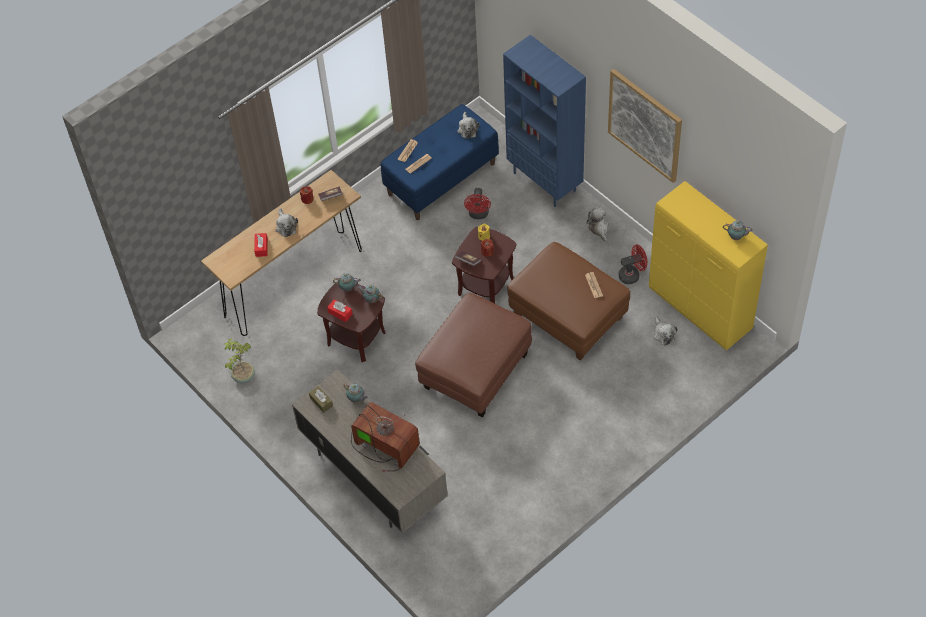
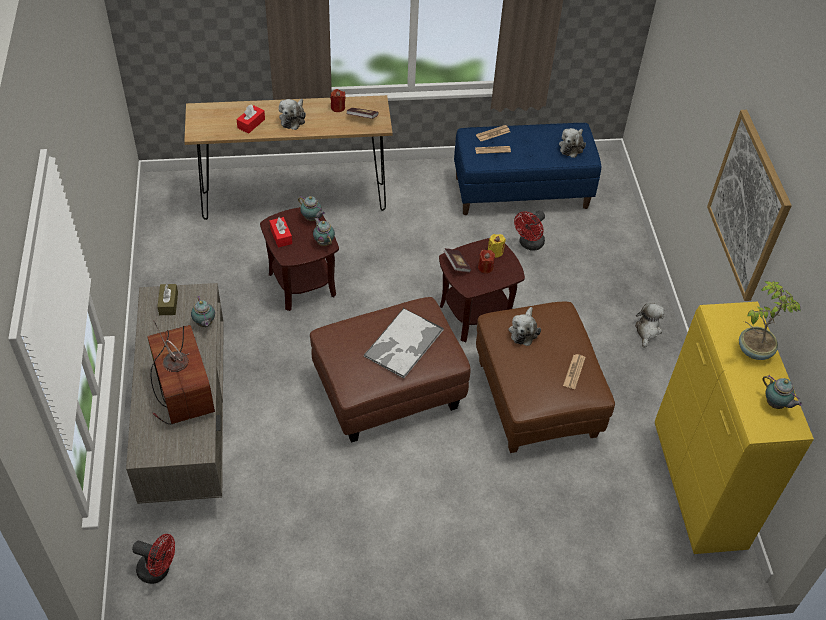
camera: 30 degrees right, 5 degrees down
(243, 376) = (166, 253): potted plant -> potted plant (753, 350)
(481, 333) = (403, 344): none -> tray
(545, 182) = (626, 253): blue bookcase -> none
(632, 275) = (646, 400): red fan -> red fan (158, 571)
(663, 334) = (631, 486): plush toy -> plush toy (524, 331)

